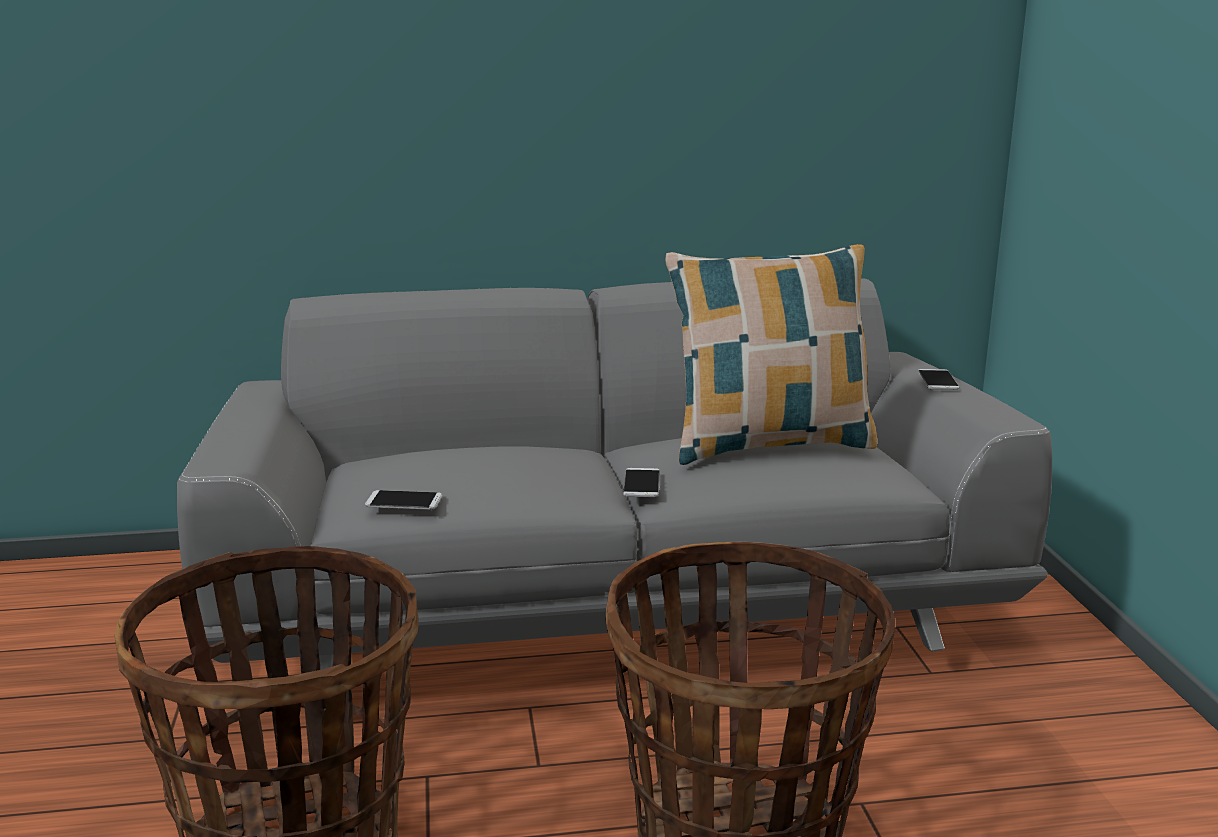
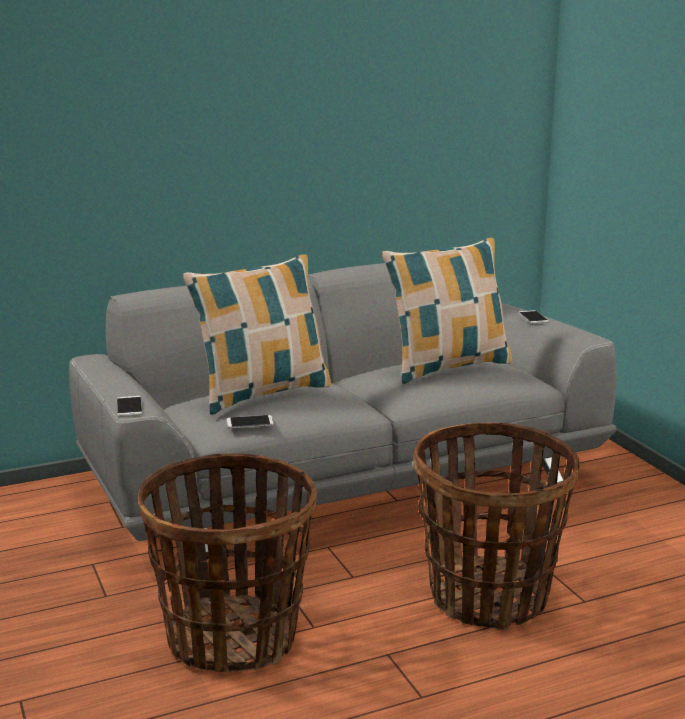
camera: 15 degrees left, 0 degrees up
(460, 458) = (262, 393): none -> pillow
(641, 483) = (384, 397): phone -> phone (129, 407)

